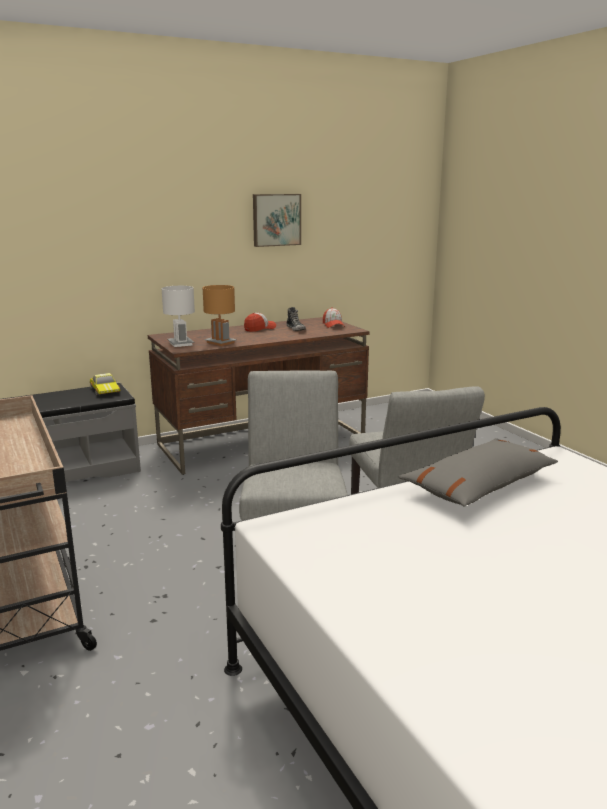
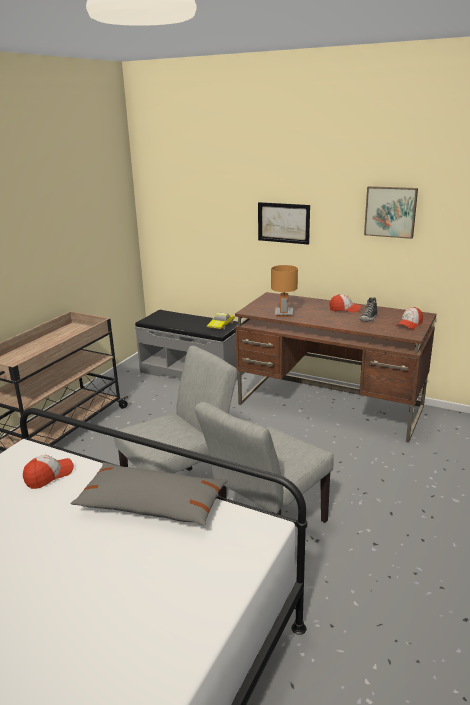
camera: 55 degrees right, 5 degrees up
(160, 244) = (283, 223): none -> picture
(181, 343) = (261, 306): white table lamp -> none
(358, 522) = (49, 476): none -> cap

